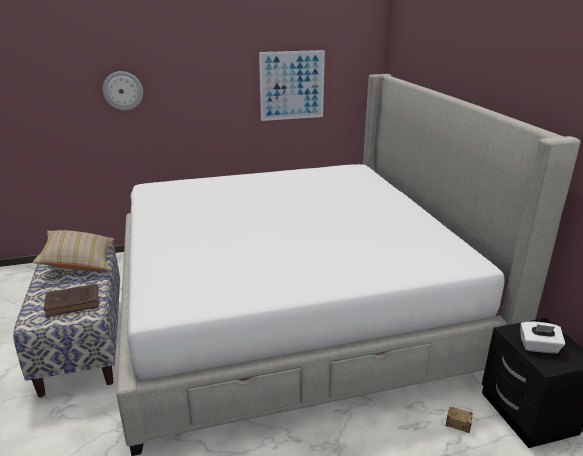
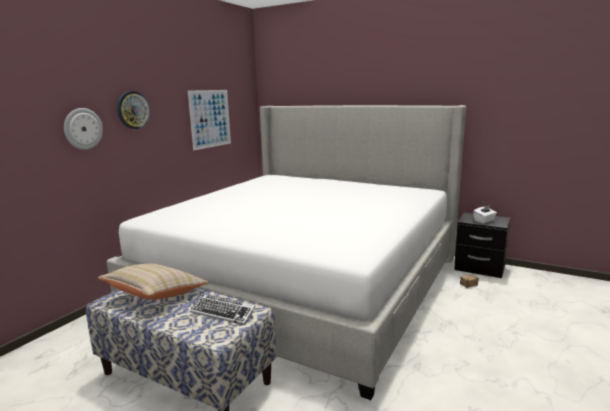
camera: 45 degrees left, 10 degrees down
(74, 302) = (222, 312): brown book -> keyboard
(181, 73) = (133, 110): none -> wall clock

